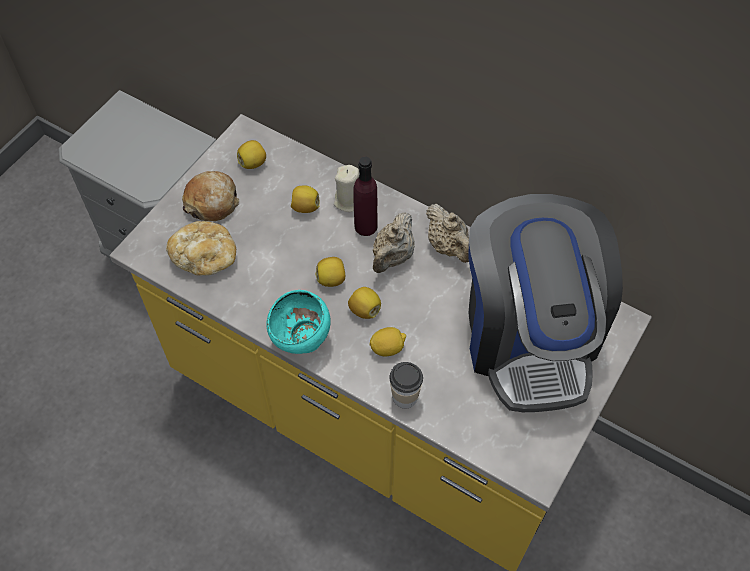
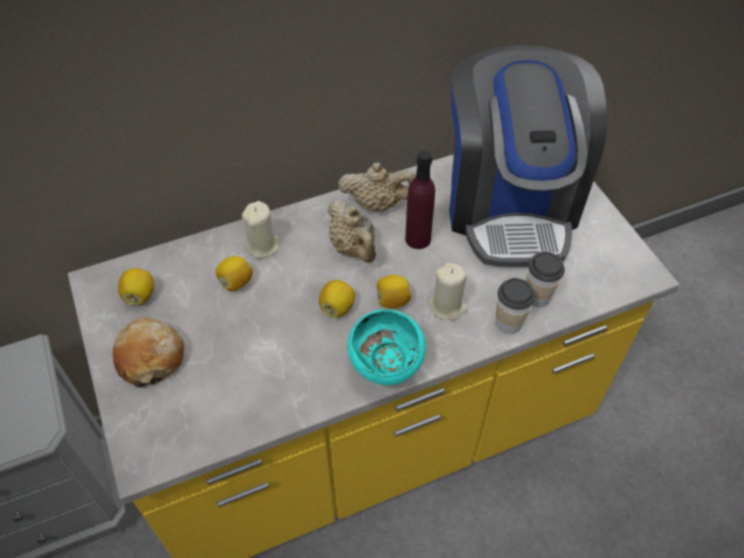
camera: 55 degrees left, 5 degrees down
(205, 257) = (214, 401): bread -> none
(365, 226) = (302, 249): purple bottle -> purple bottle (418, 239)
(387, 348) = (447, 306): lemon -> beige candle
(447, 404) = (537, 296): none -> cup
(529, 336) = (510, 204): coffee machine -> coffee machine turned 60 degrees clockwise

